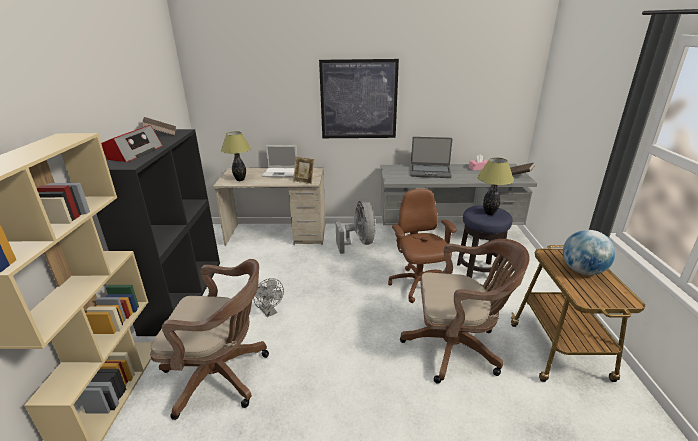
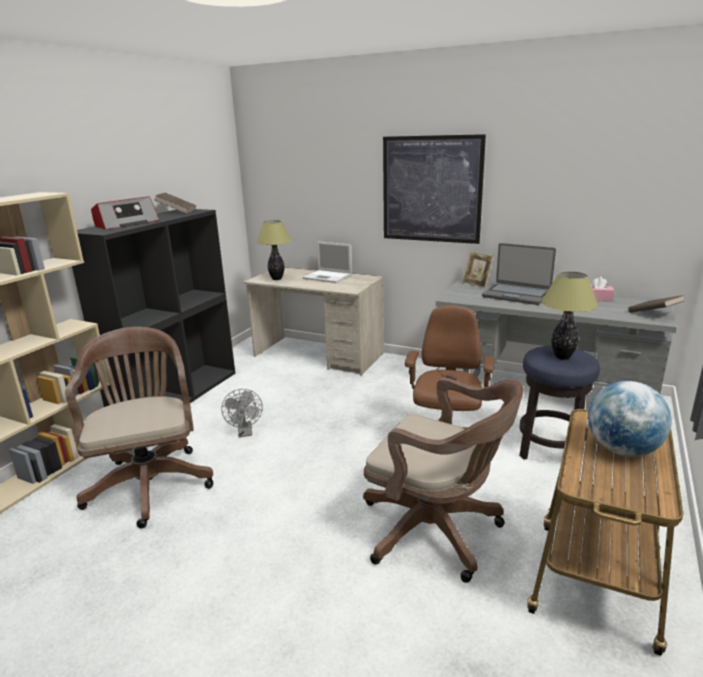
camera: 25 degrees right, 5 degrees down
(222, 376) = (150, 482): brown office chair -> brown office chair turned 135 degrees counterclockwise
(304, 181) = (344, 288): picture frame -> picture frame (476, 284)
(359, 243) = (409, 381): grey fan -> none

